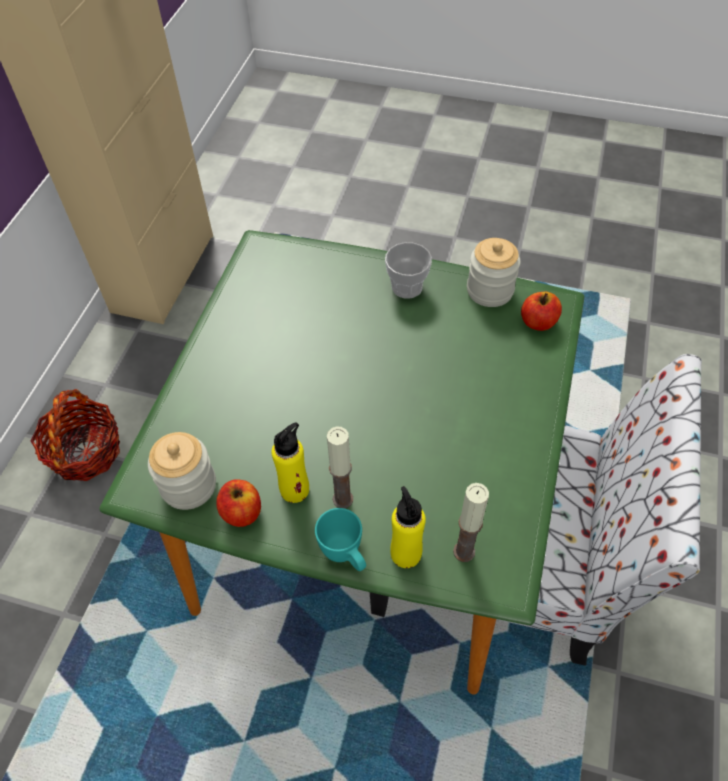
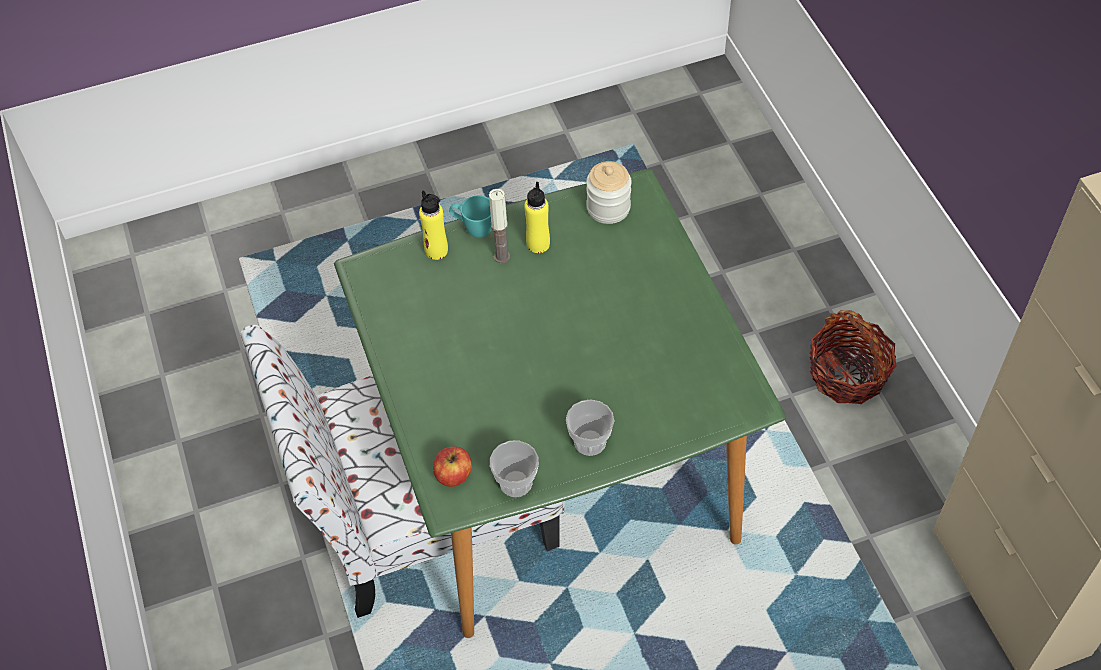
camera: 145 degrees right, 0 degrees up
(241, 512) = (559, 213): apple -> none
(464, 551) = (400, 272): candle -> none
(490, 290) = (516, 482): jar -> cup

